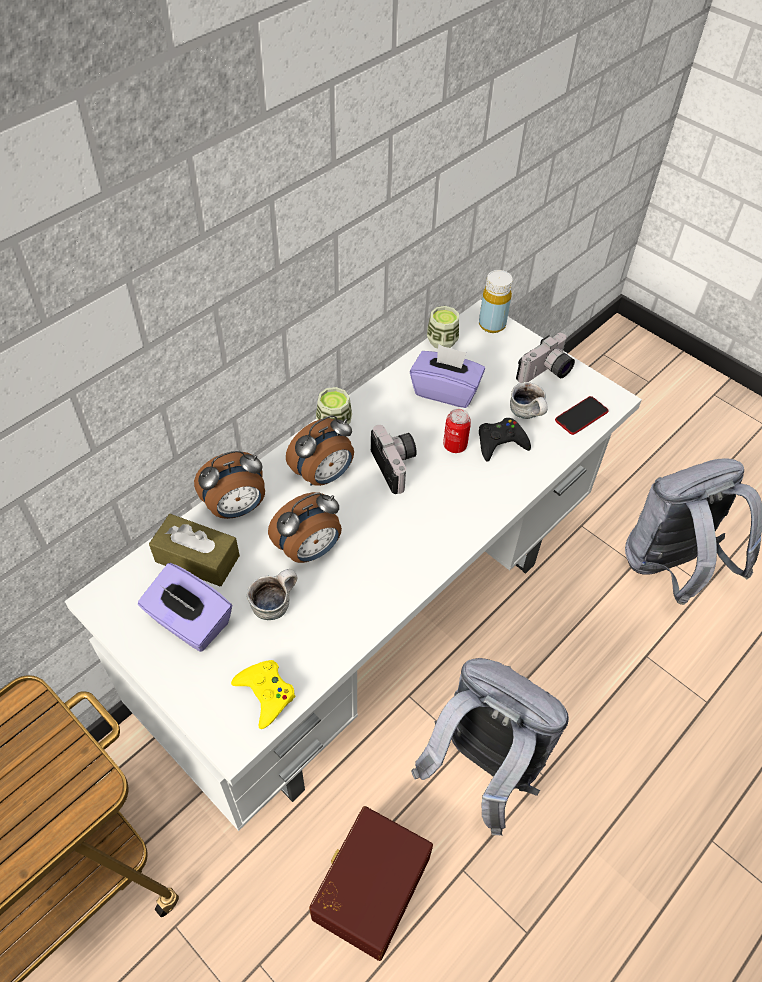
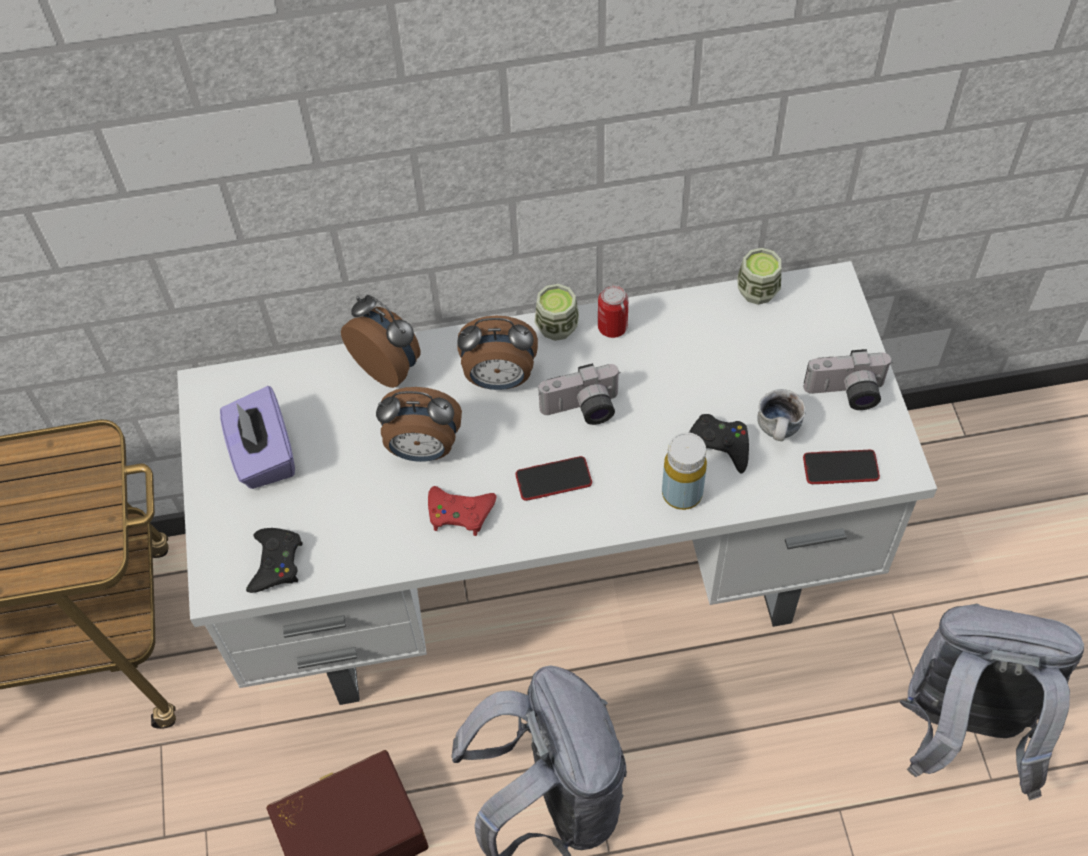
camera: 40 degrees right, 5 degrees up
(197, 558) = (315, 396): brown tissue box -> none
(236, 508) = (389, 366): alarm clock -> alarm clock turned 150 degrees counterclockwise
(266, 694) = (276, 563): yellow game controller -> black game controller
(274, 603) = (350, 482): mug -> none
(372, 577) = (460, 513): none -> red game controller
(397, 466) = (582, 410): camera -> camera turned 60 degrees clockwise
(417, 519) = (553, 479): none -> phone
(445, 391) = (708, 353): purple tissue box -> none
(455, 445) = (663, 422): can -> can (612, 327)
(492, 325) = (835, 300): yellow bottle -> yellow bottle (682, 493)

